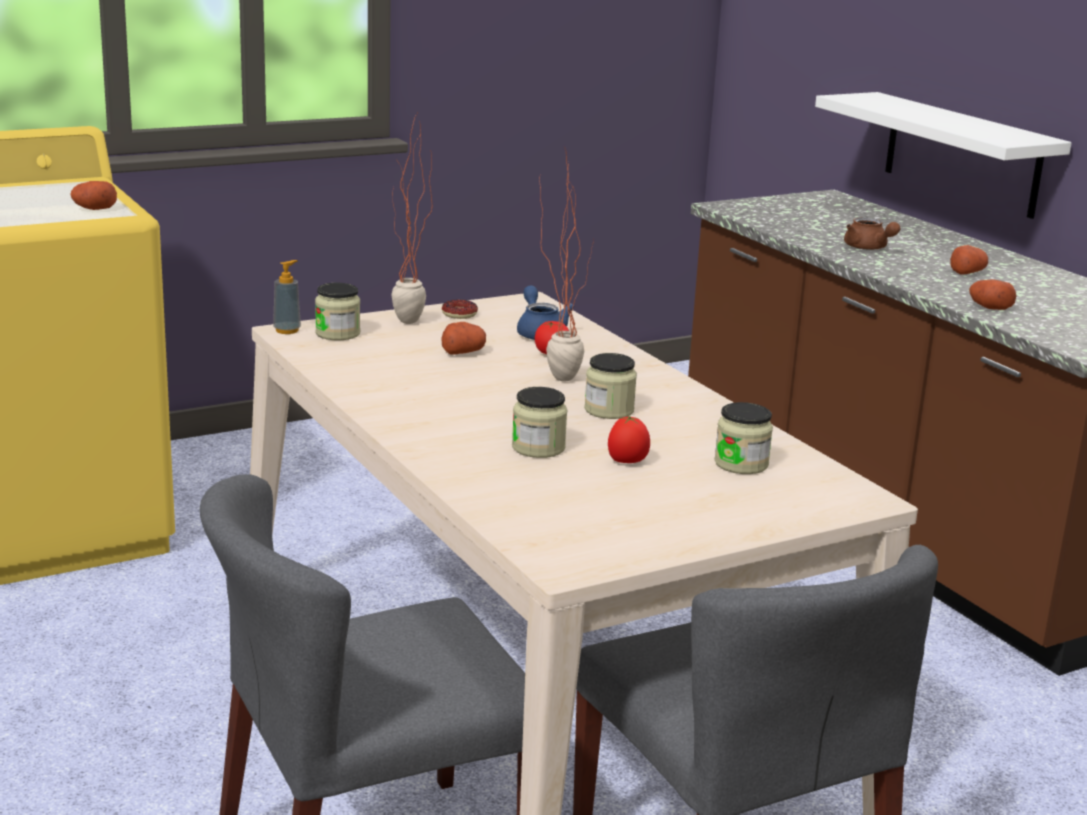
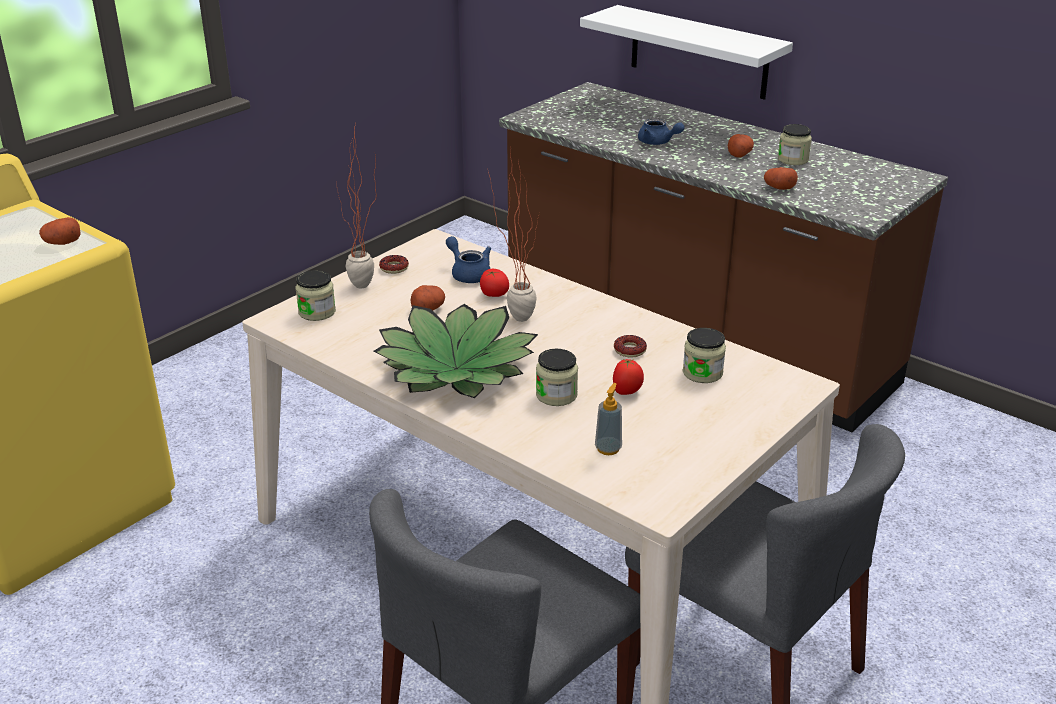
camera: 20 degrees left, 10 degrees up
(287, 330) = (274, 318): soap dispenser -> soap dispenser (608, 448)
(443, 405) = (455, 369): none -> potted plant
(609, 410) = (576, 343): jar -> jar (793, 159)
(668, 428) = (630, 350): none -> donut
(868, 248) = (658, 142): brown teapot -> blue teapot

